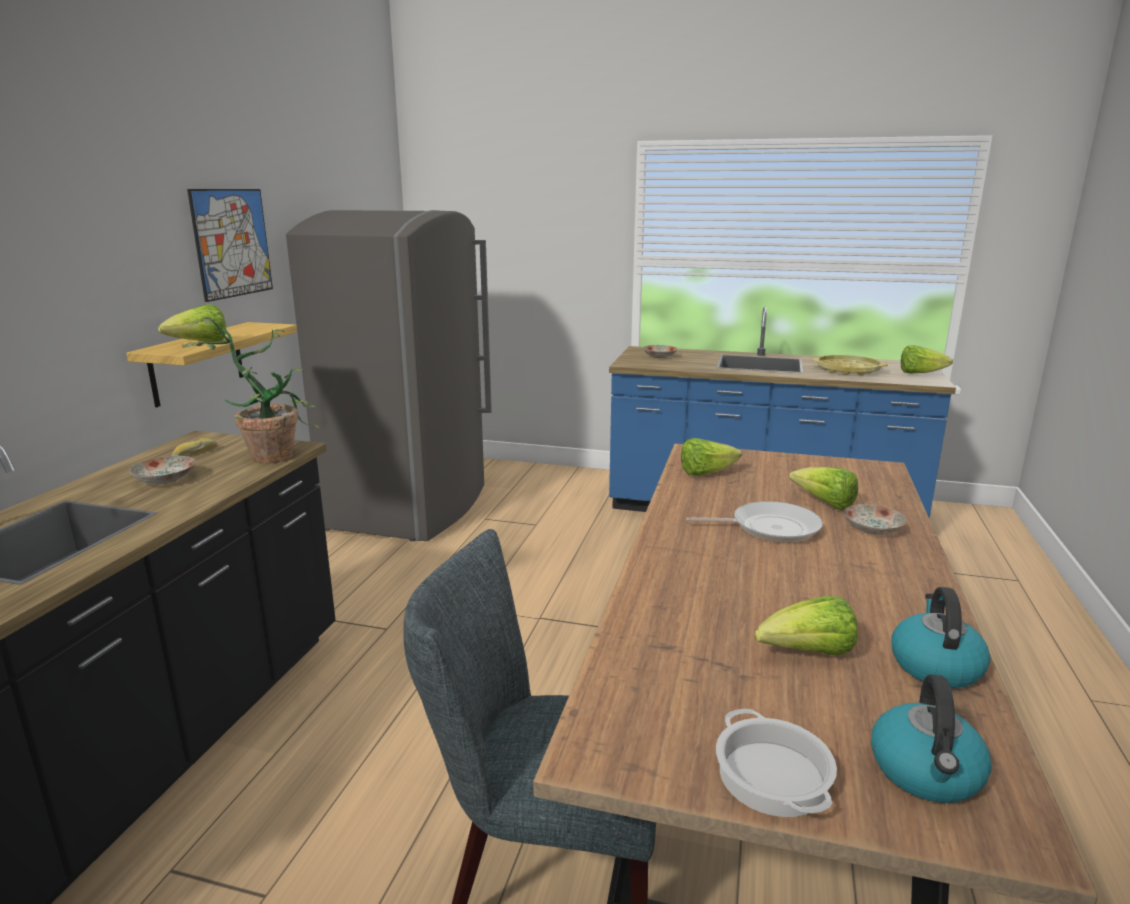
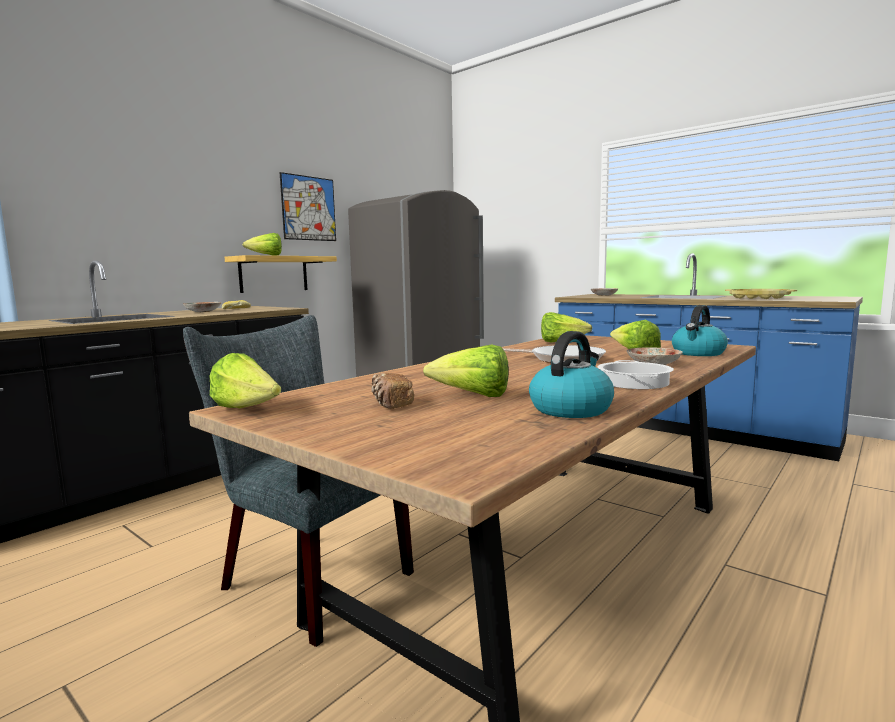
camera: 25 degrees right, 10 degrees down
(271, 453) = (272, 309): potted plant -> none
(753, 697) = (391, 404): none -> bread
(774, 776) = (332, 427): cooking pot -> cooking pot (635, 382)
(919, 374) = (831, 298): lettuce -> lettuce (248, 410)
(926, 773) = (450, 440): kettle -> kettle (698, 353)

